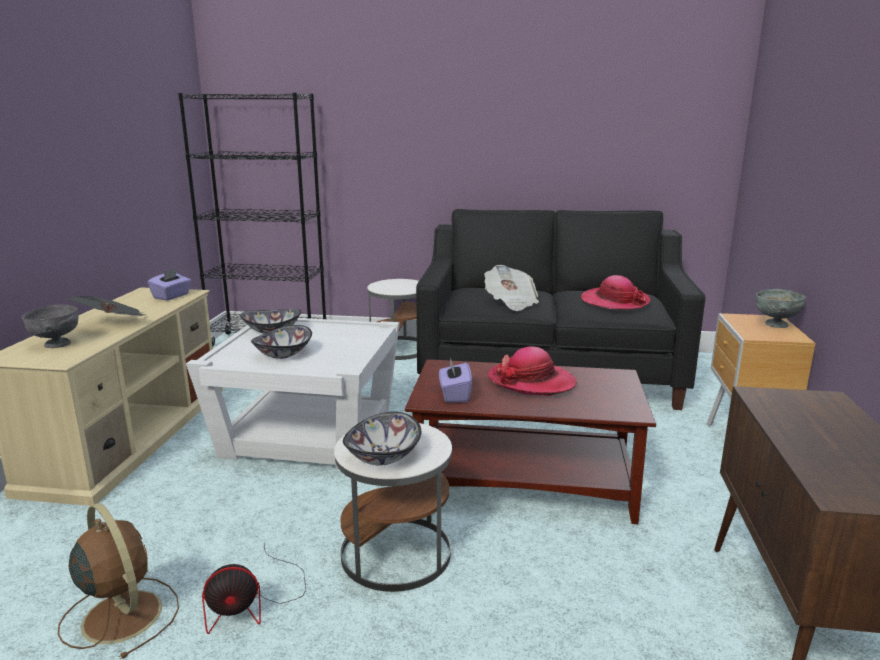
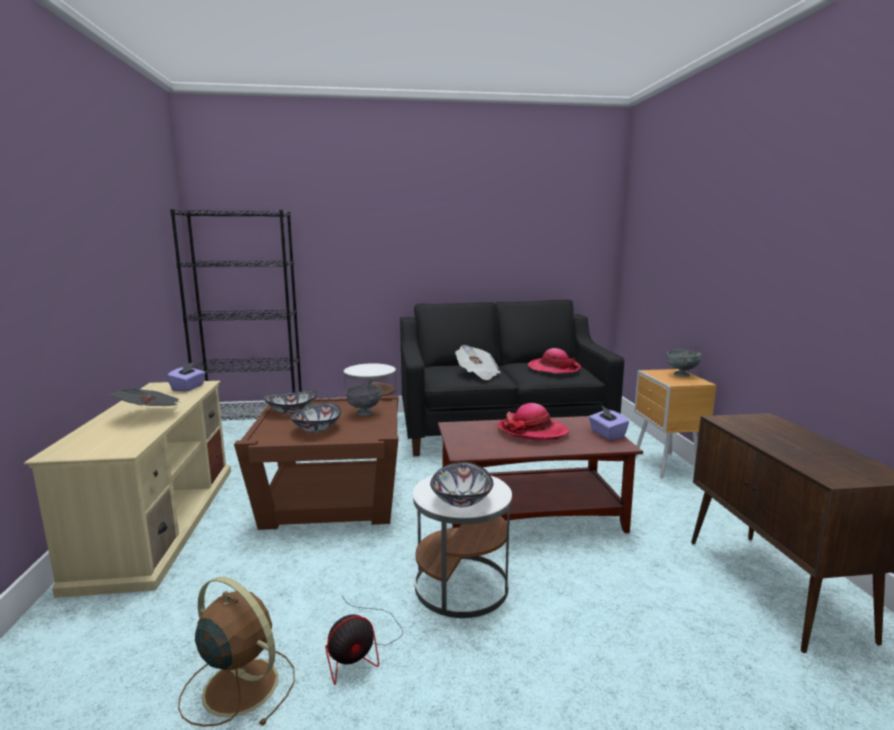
camera: 15 degrees left, 5 degrees down
(57, 344) = (106, 437): grey bowl -> grey bowl (364, 413)
(308, 434) = (331, 499): white side table -> brown side table
(454, 395) = (482, 446): purple tissue box -> purple tissue box (606, 434)

